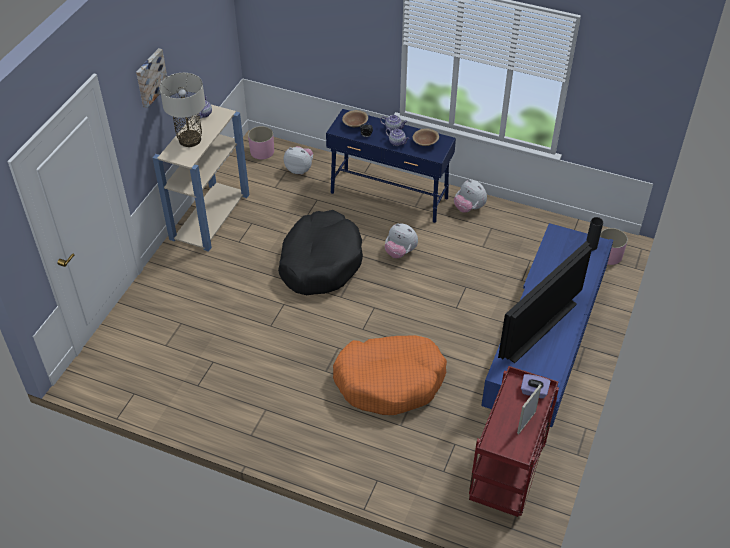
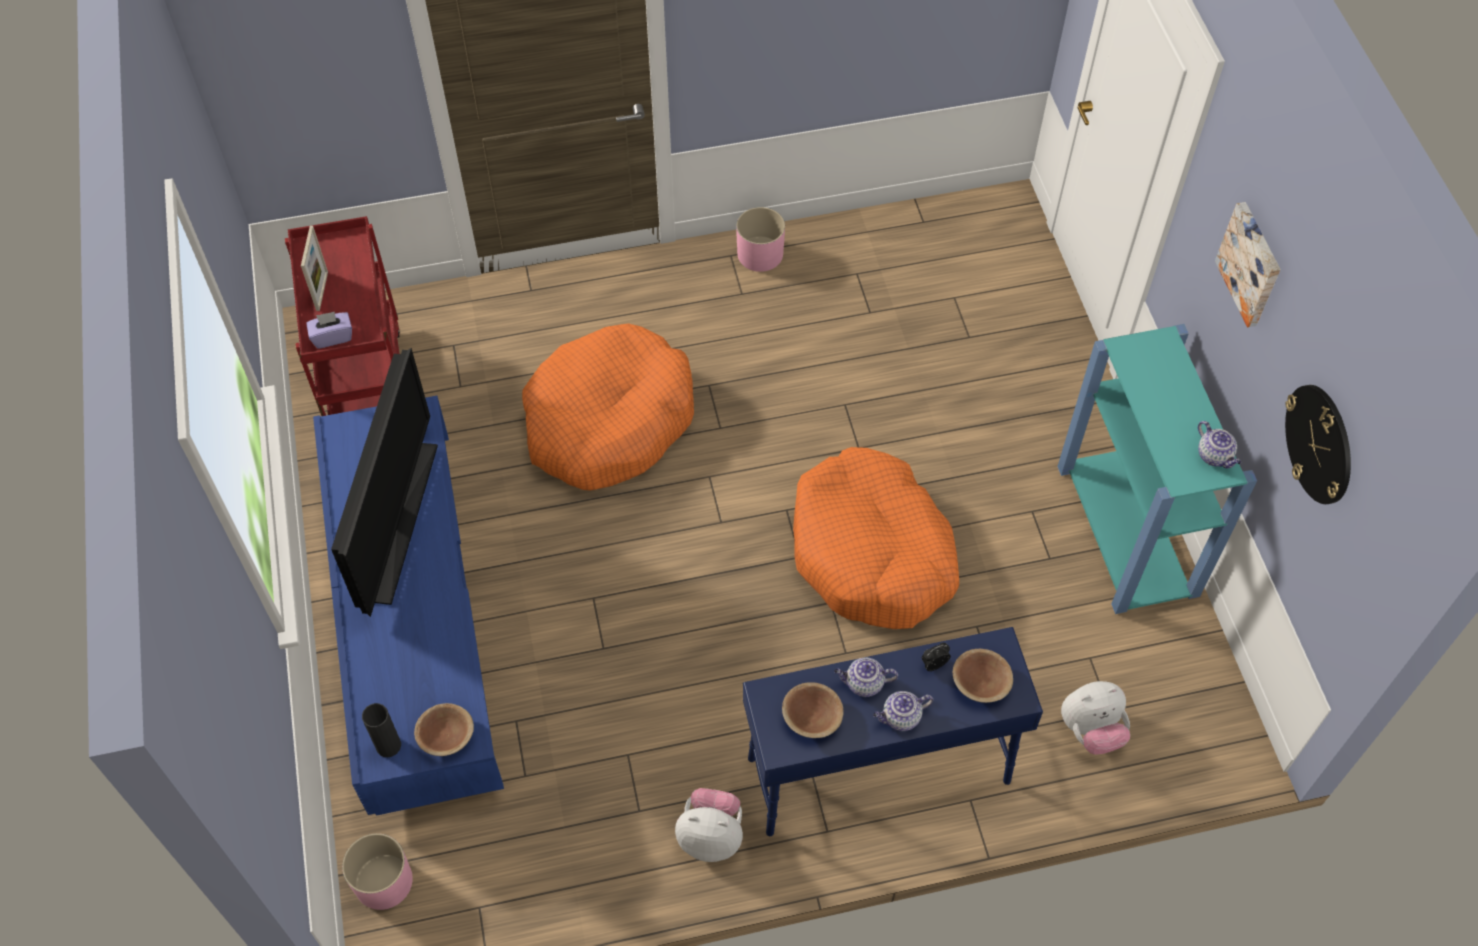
camera: 145 degrees right, 10 degrees up
(190, 140) = (1169, 389): table lamp -> none
(198, 42) = (1319, 444): none -> wall clock
(210, 216) = (1126, 531): beige bookcase -> turquoise bookcase
(262, 151) = (1198, 728): pink planter -> pink planter (760, 253)
(320, 262) = (872, 552): black dog bed -> orange dog bed
(400, 252) = (760, 652): plush toy -> none
(564, 238) = (446, 736): none -> brown bowl

